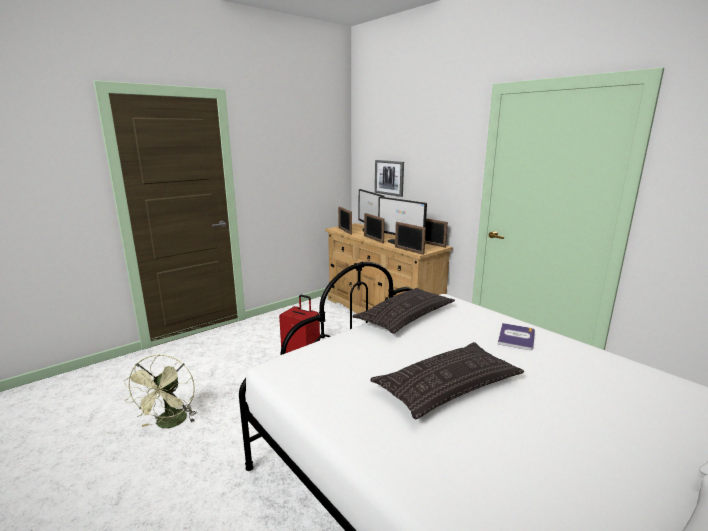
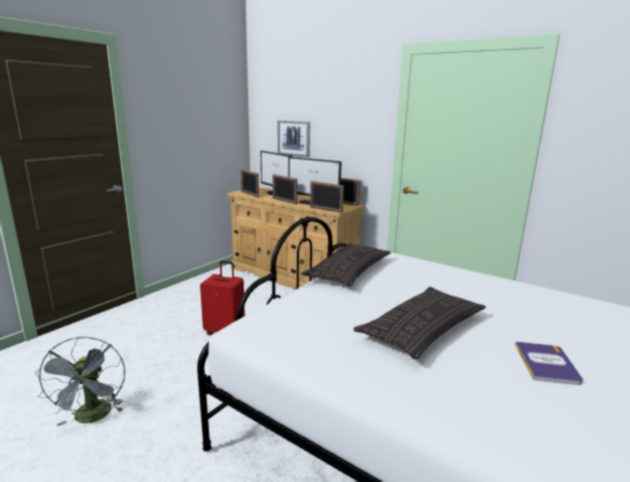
camera: 15 degrees left, 0 degrees up
(170, 424) = (93, 417): green fan -> grey fan
(516, 337) = (458, 280): book -> book (546, 363)

